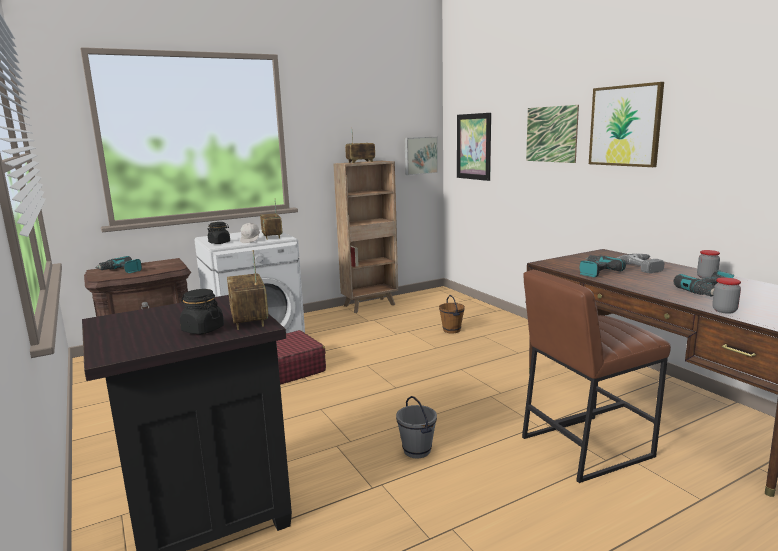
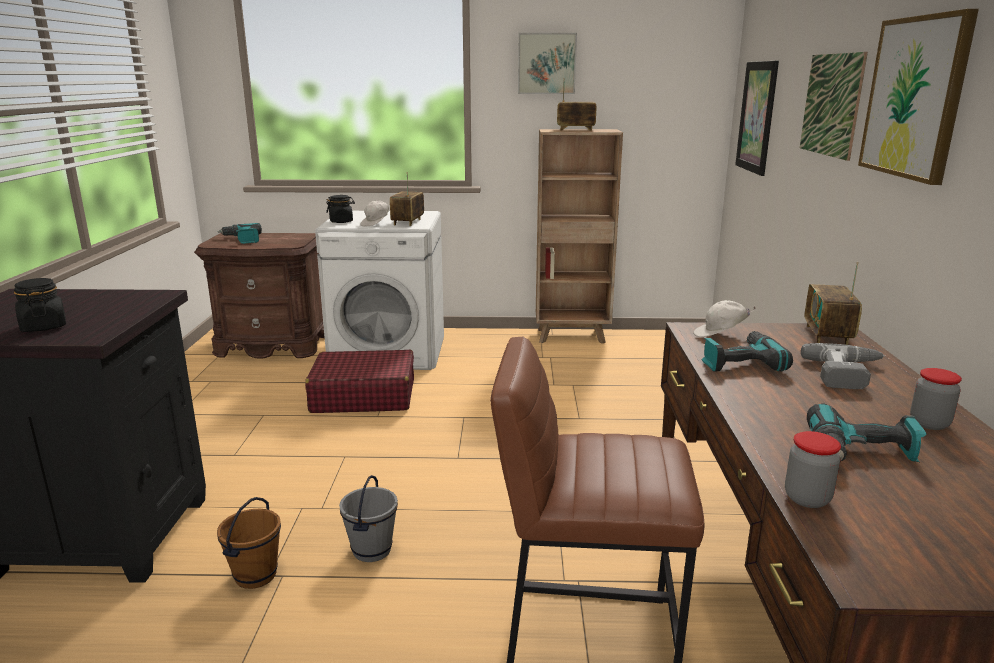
camera: 30 degrees right, 5 degrees up
(249, 320) = (101, 326): radio -> radio (827, 335)
(420, 155) = (687, 125): picture -> picture (546, 63)
(452, 330) = (632, 399): brown bucket -> brown bucket (256, 576)
(563, 263) = (720, 335): none -> white cap

